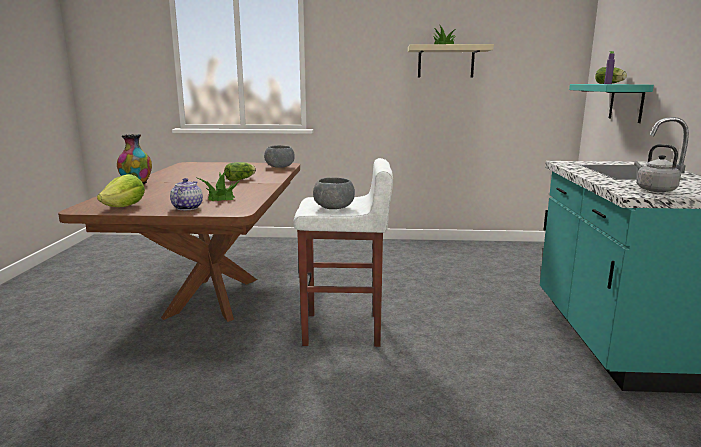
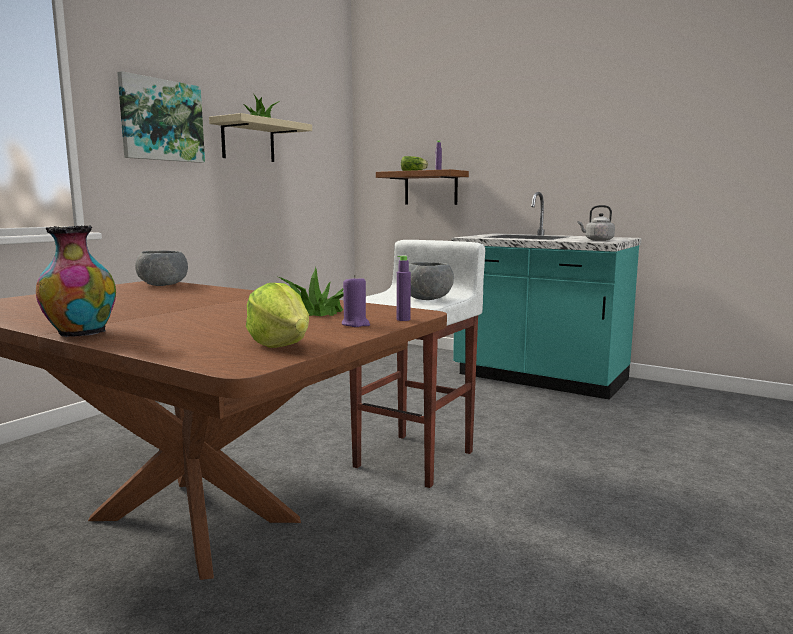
camera: 60 degrees left, 5 degrees down
(187, 208) = (355, 324): teapot -> purple candle
(210, 212) = (403, 319): none -> purple bottle
(241, 179) = (207, 299): lettuce -> none
(366, 54) = (161, 120): none -> picture
(626, 102) = (431, 188): turquoise shelf -> brown shelf

